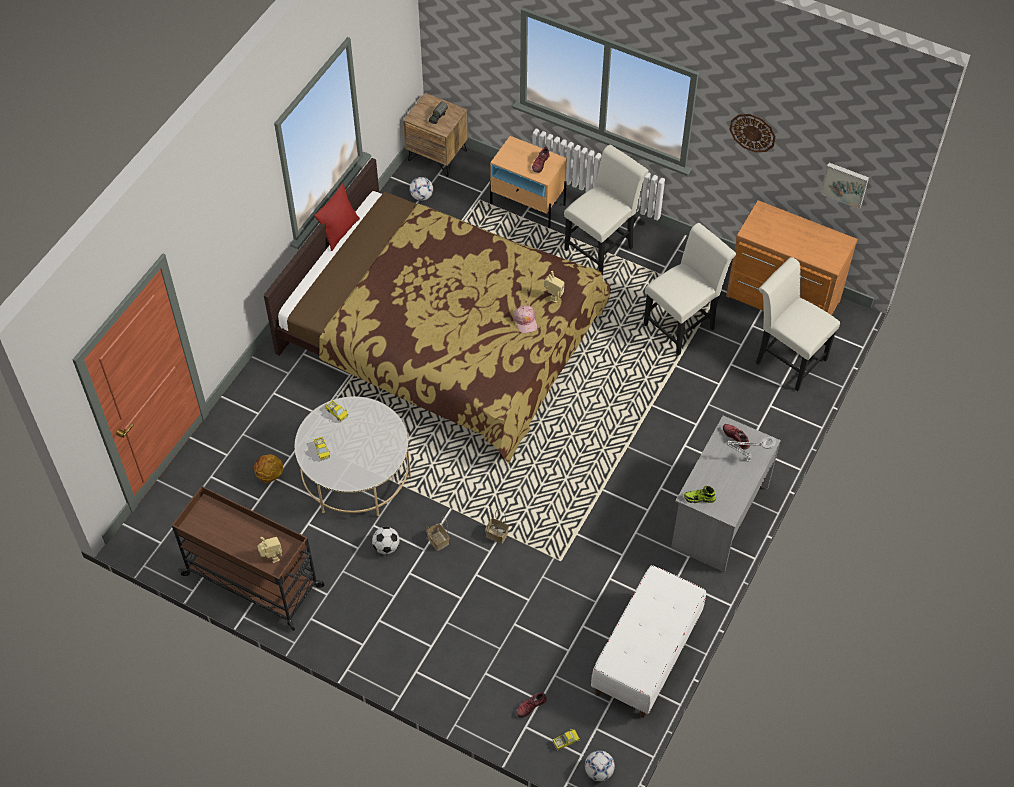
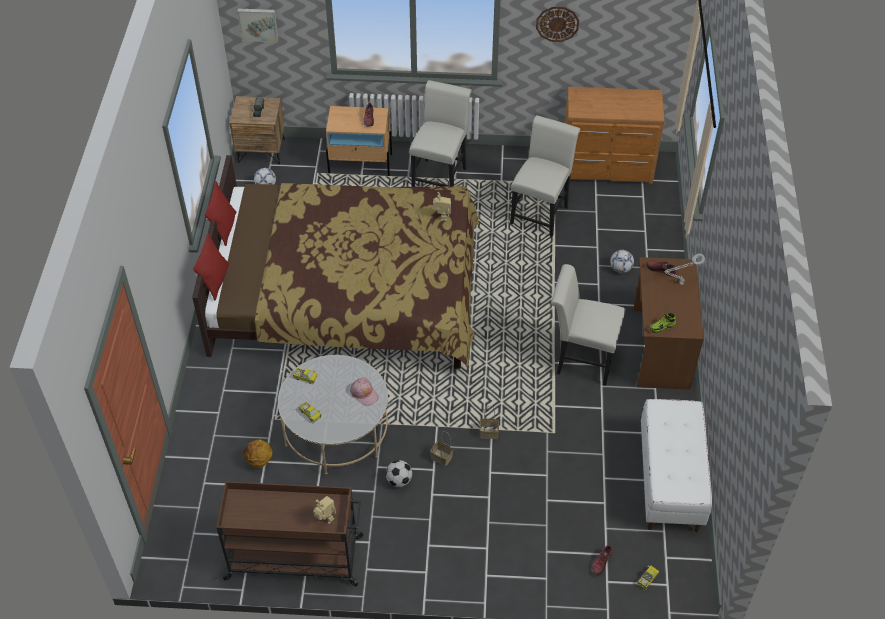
camera: 25 degrees left, 5 degrees down
(303, 284) = (215, 281): none -> red pillow
(525, 321) = (430, 243): pink cap -> pink cap (364, 393)
(598, 771) = (689, 592): football -> football (620, 269)
(718, 517) = (659, 348): grey desk -> brown desk
(786, 358) = (637, 209): white chair -> white chair (581, 359)
(845, 184) = (646, 43): picture -> picture (258, 24)

